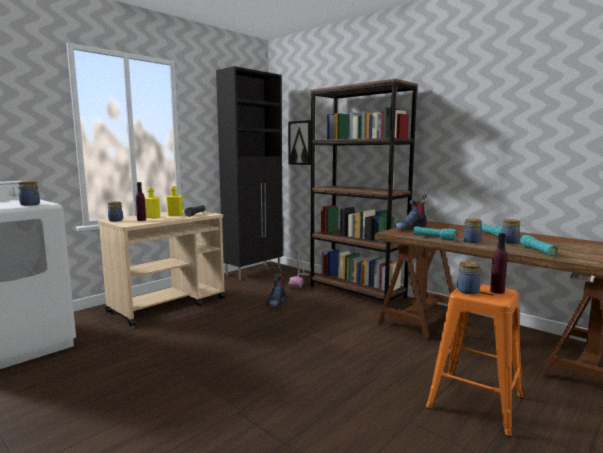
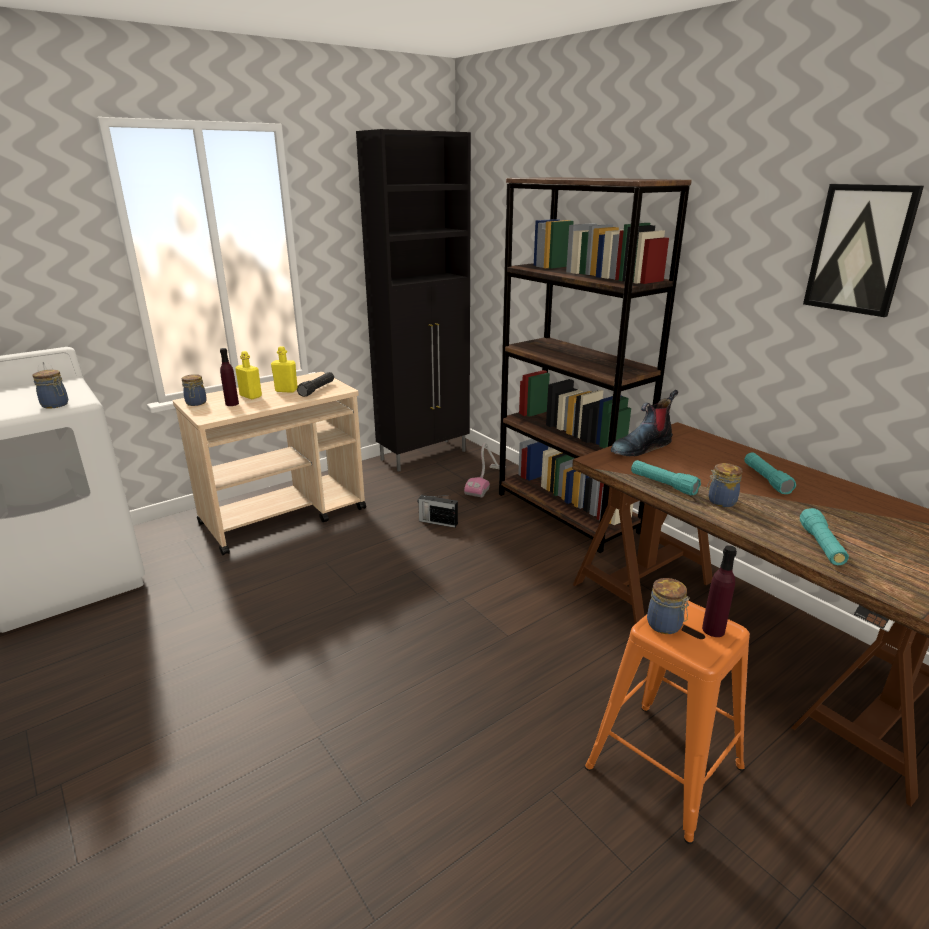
camera: 10 degrees right, 15 degrees up
(276, 301) = (437, 522): boot -> radio
(300, 143) = (500, 255): picture -> picture (860, 249)
(510, 242) = (789, 510): jar -> none

